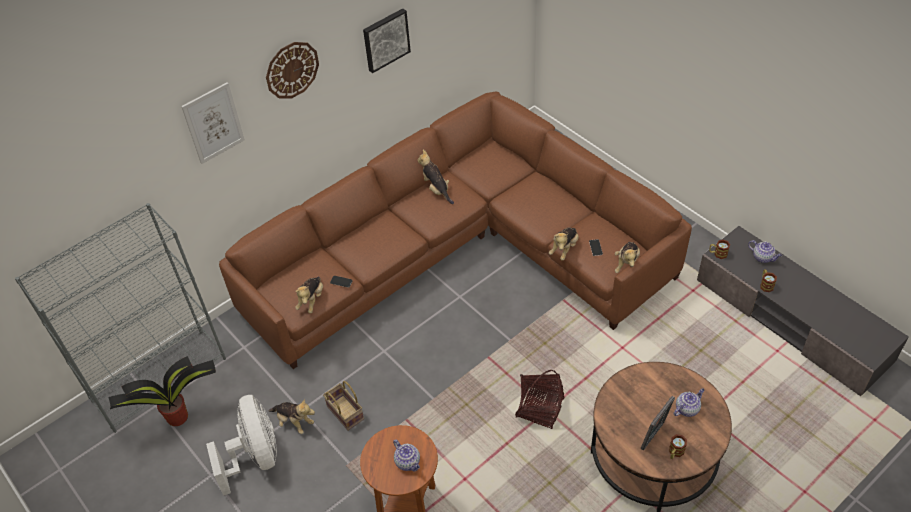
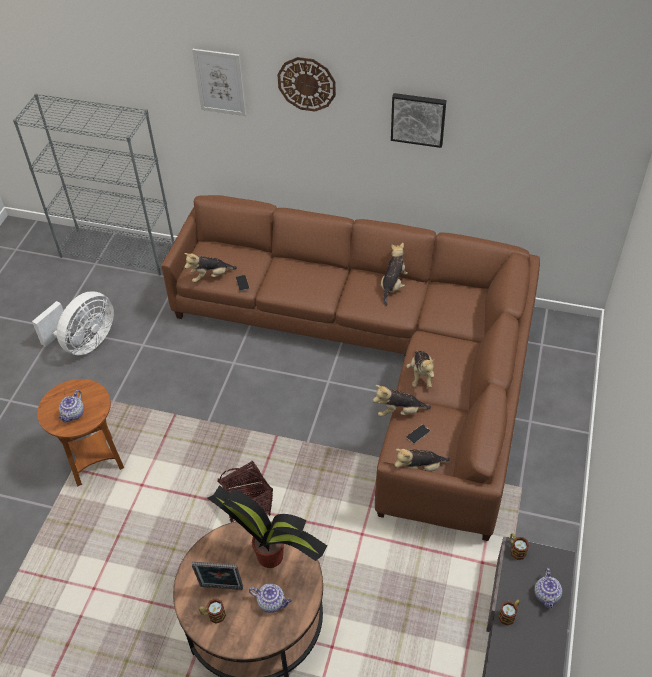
camera: 55 degrees right, 0 degrees up
(179, 416) = (93, 281): potted plant -> potted plant (271, 557)
(294, 422) = (129, 347): plush toy -> plush toy (421, 375)
(344, 413) = (156, 372): basket -> none

